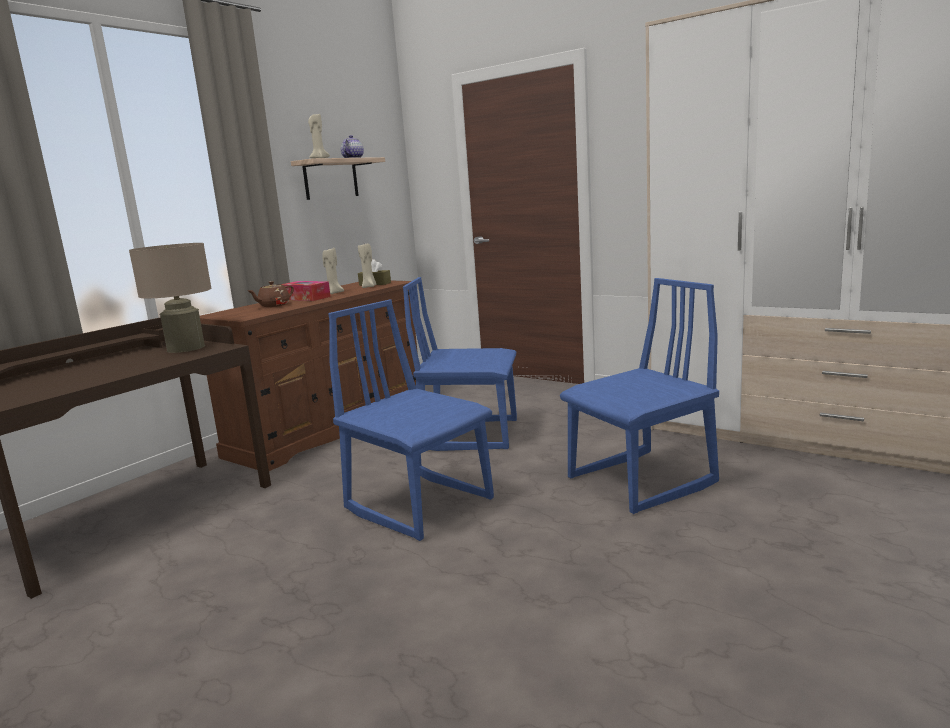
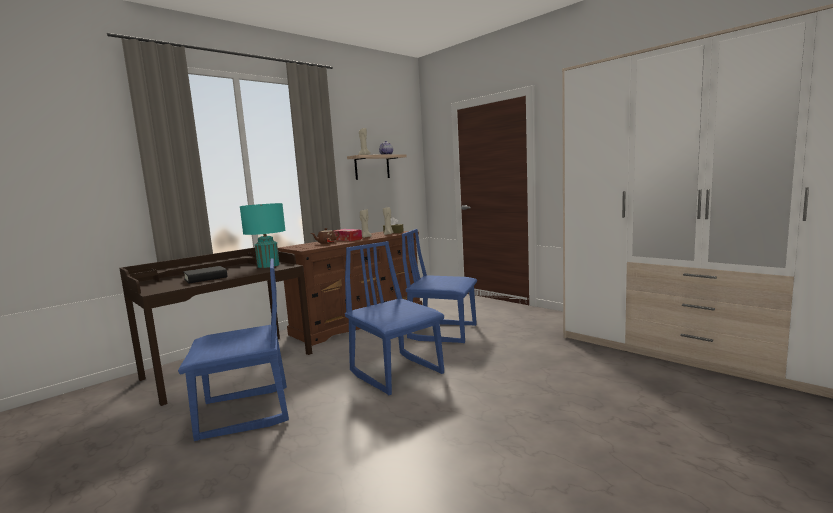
camera: 10 degrees right, 5 degrees down
(84, 377) = (206, 278): none -> black book
(186, 348) = (268, 265): beige table lamp -> turquoise table lamp
(642, 482) = (546, 371): blue chair -> blue chair (245, 413)

